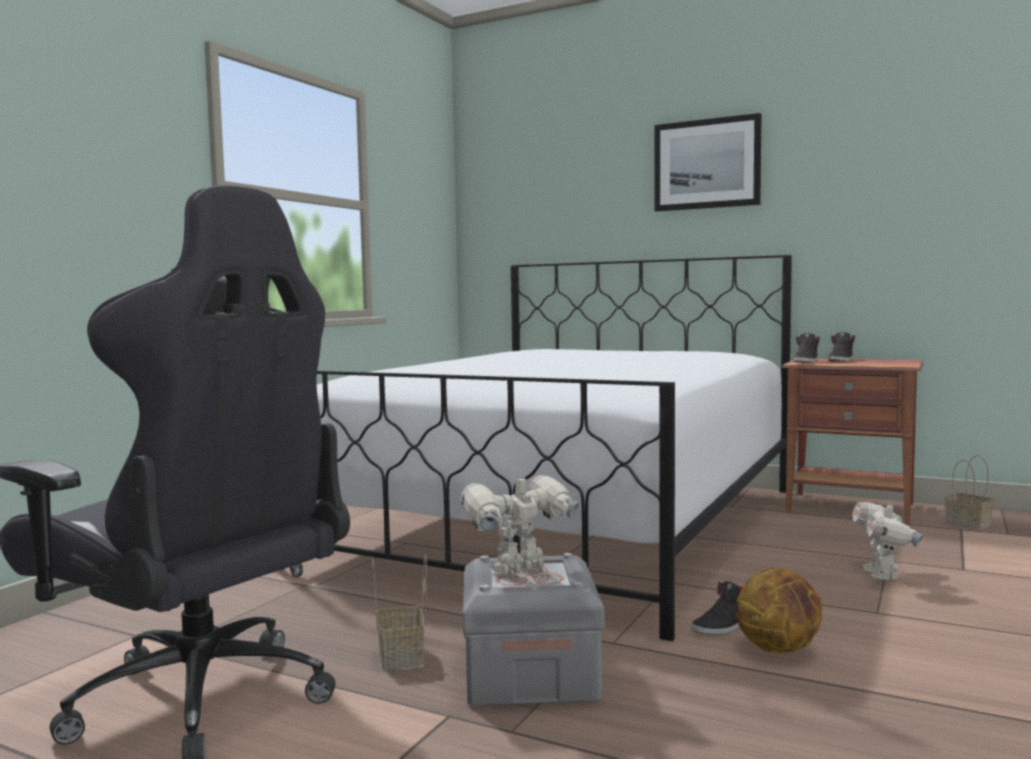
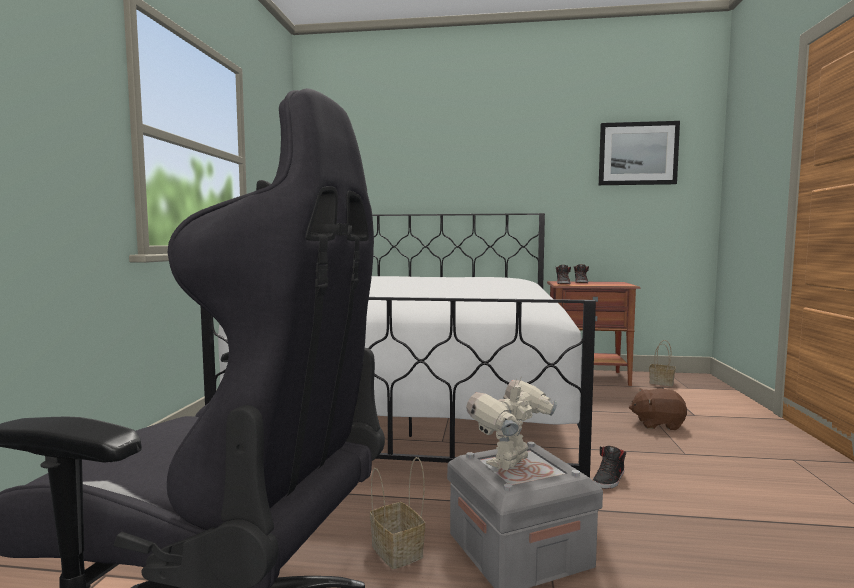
camera: 20 degrees left, 0 degrees up
(707, 164) = (487, 150): picture -> picture (637, 154)
(779, 649) = (662, 493): basketball -> none
(883, 575) = (657, 424): toy robot -> brown plush toy

